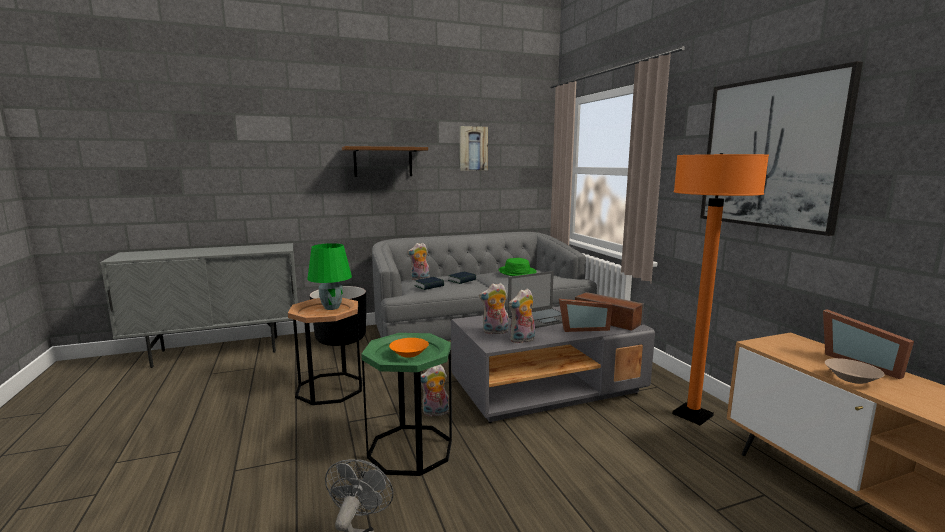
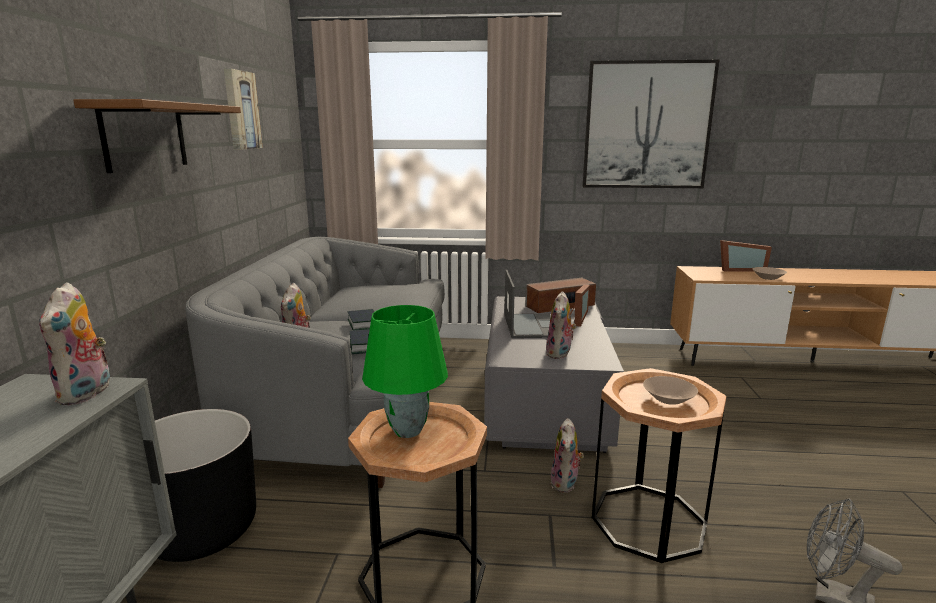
camera: 65 degrees left, 5 degrees up
(408, 354) = (668, 399): orange bowl -> beige bowl
(410, 449) = (648, 521): green side table -> brown side table
(517, 272) = (371, 293): green hat -> none
(522, 340) = (595, 347): plush toy -> plush toy (87, 394)
(692, 415) = (630, 360): orange floor lamp -> none

